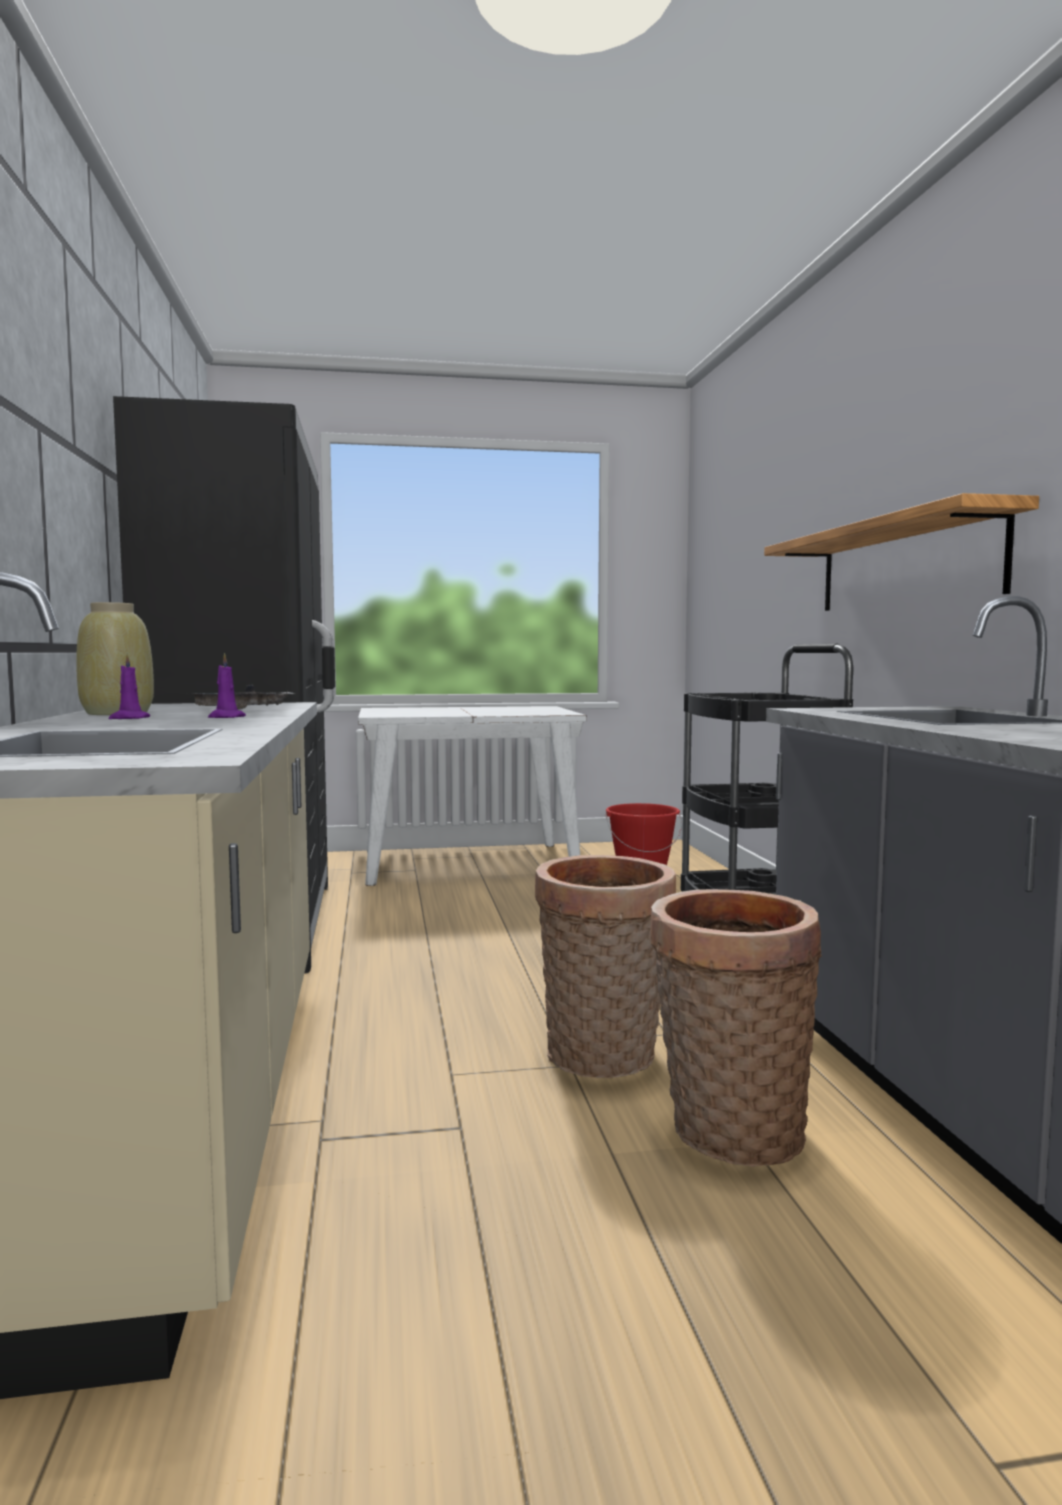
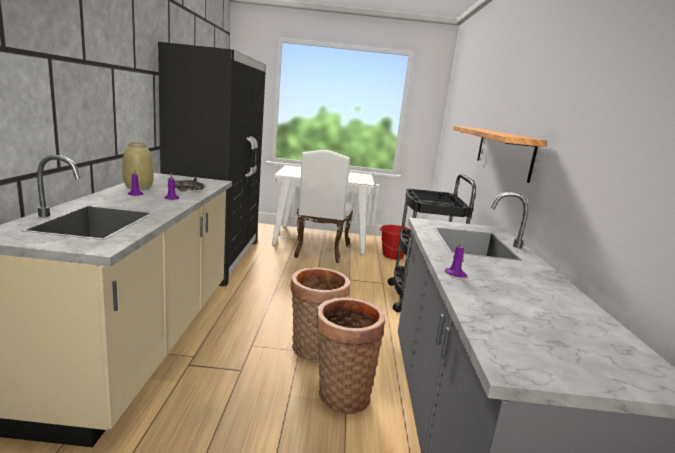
camera: 10 degrees right, 10 degrees up
(481, 883) = (319, 251): none -> white chair
(1014, 736) = (456, 274): none -> purple candle

